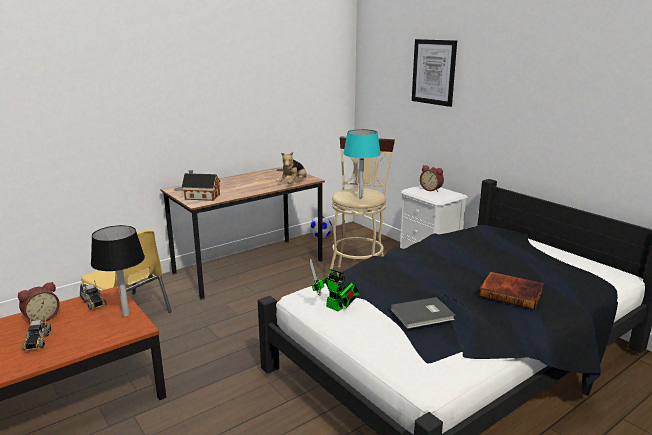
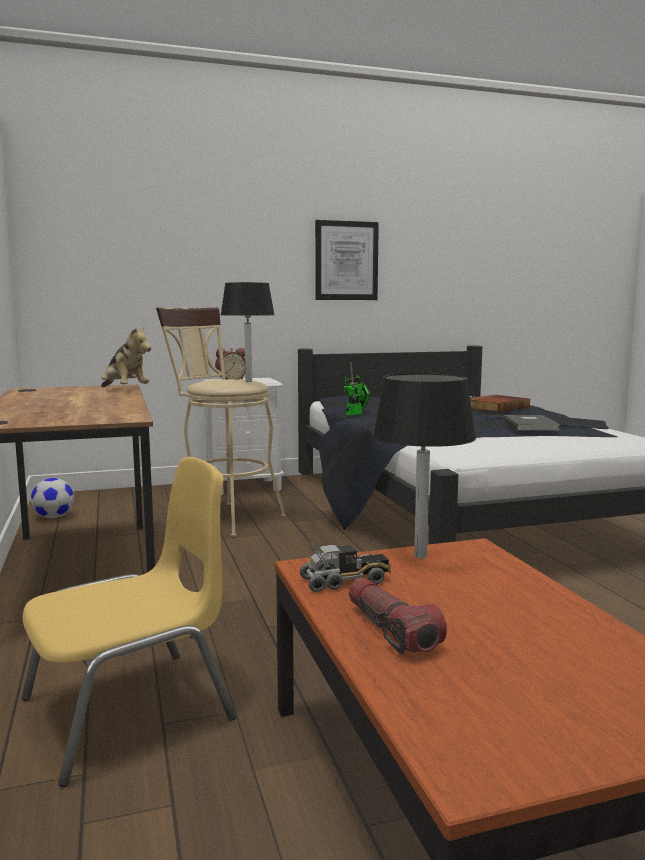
camera: 70 degrees left, 10 degrees down
(37, 341) = (506, 628): toy truck -> none
(41, 318) = (391, 630): alarm clock -> flashlight
(201, 196) = (91, 416): toy house -> none
(336, 308) = (497, 446): toy robot -> toy robot (356, 414)
(360, 197) = (248, 381): turquoise table lamp -> black table lamp
(434, 72) = (189, 228): picture -> picture (346, 261)

